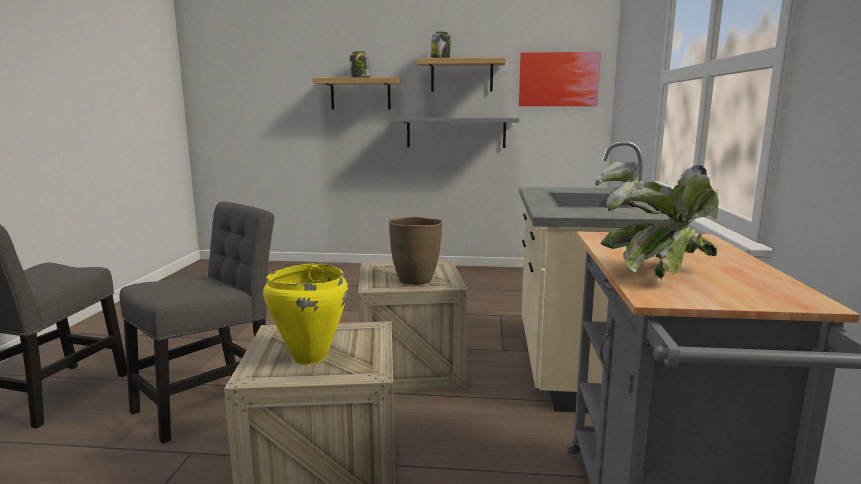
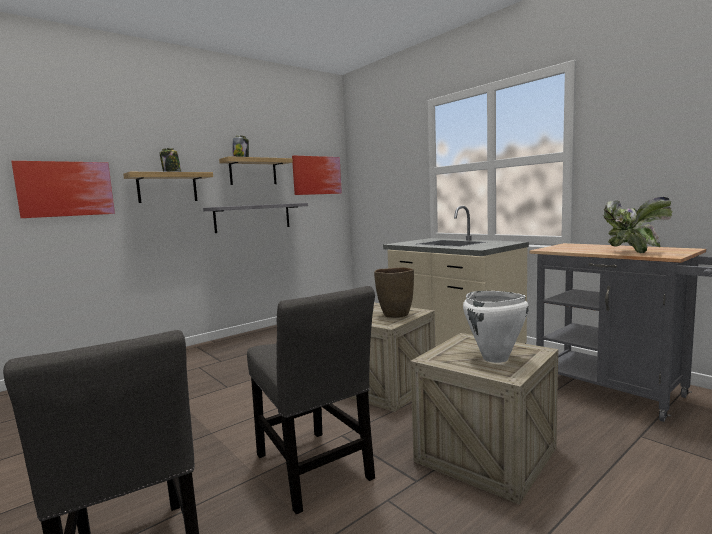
camera: 45 degrees left, 5 degrees down
(211, 401) = (314, 471): grey chair -> grey chair turned 150 degrees clockwise
(272, 94) = (66, 189): none -> picture
(309, 357) = (495, 358): yellow cooking pot -> white cooking pot

